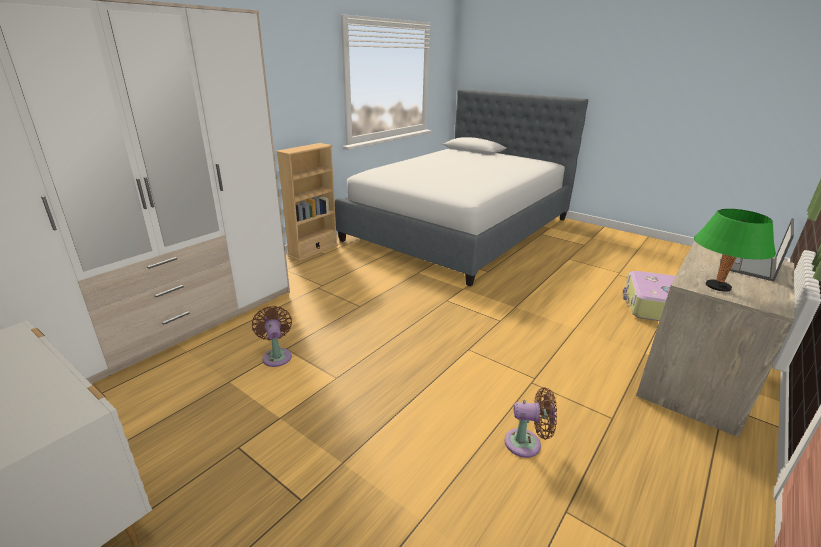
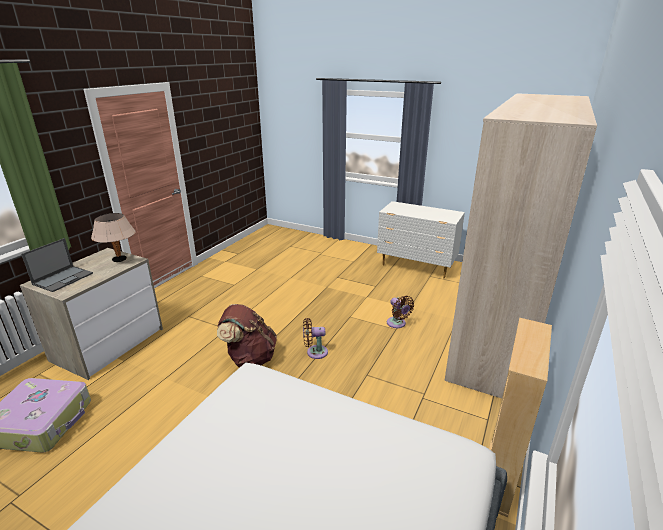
camera: 170 degrees right, 0 degrees up
(486, 336) = (249, 358): none -> brown backpack
(527, 443) = (241, 301): brown fan -> brown fan (314, 352)
(718, 287) = (119, 259): green table lamp -> beige table lamp

